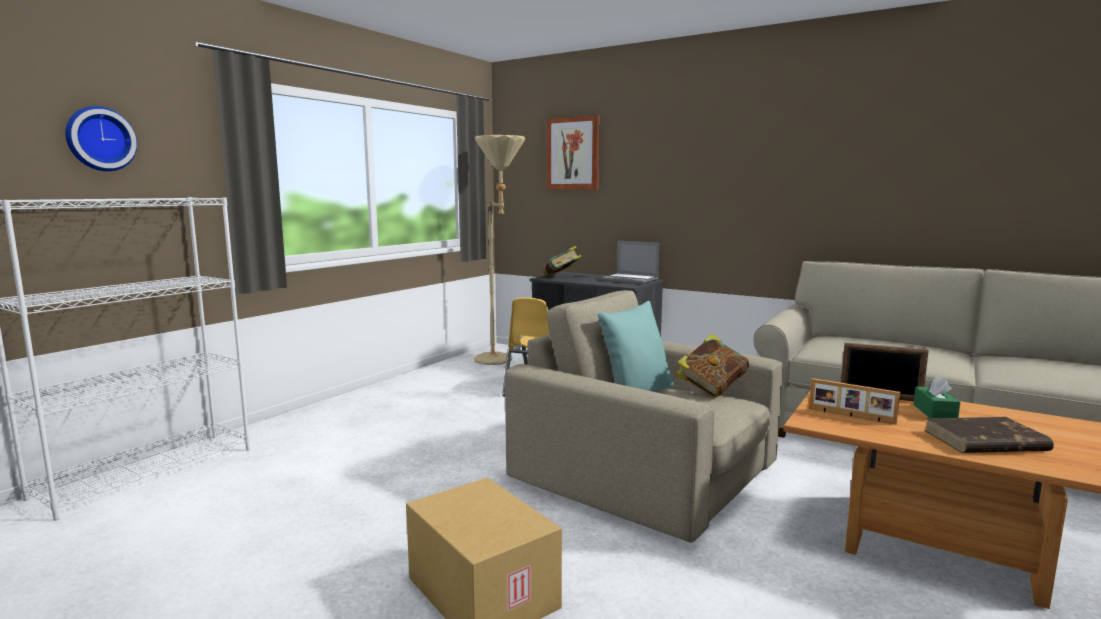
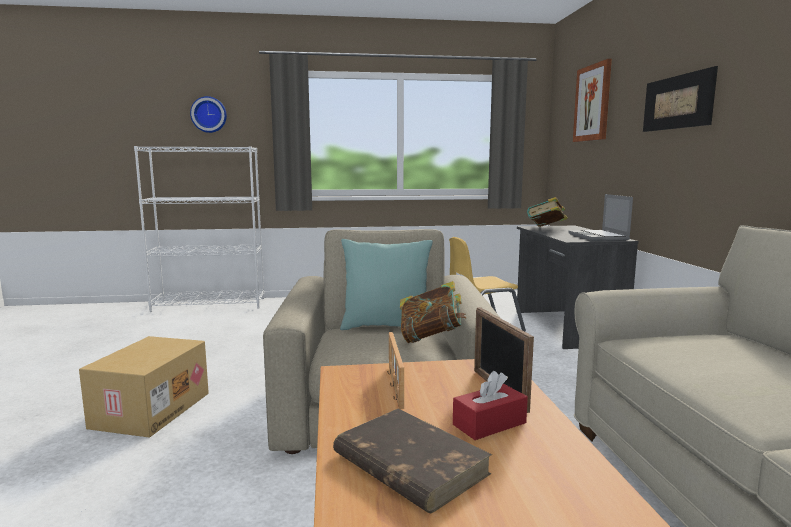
camera: 50 degrees right, 0 degrees up
(500, 361) = (506, 301): beige floor lamp -> none
(693, 164) = (677, 102): none -> picture
(934, 412) = (489, 424): green tissue box -> red tissue box

